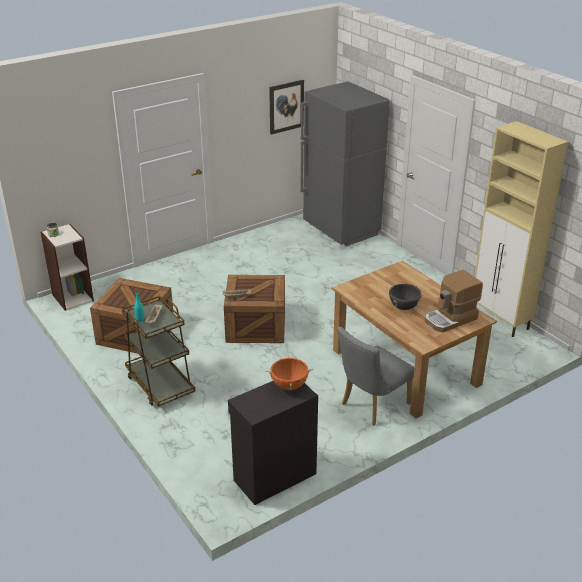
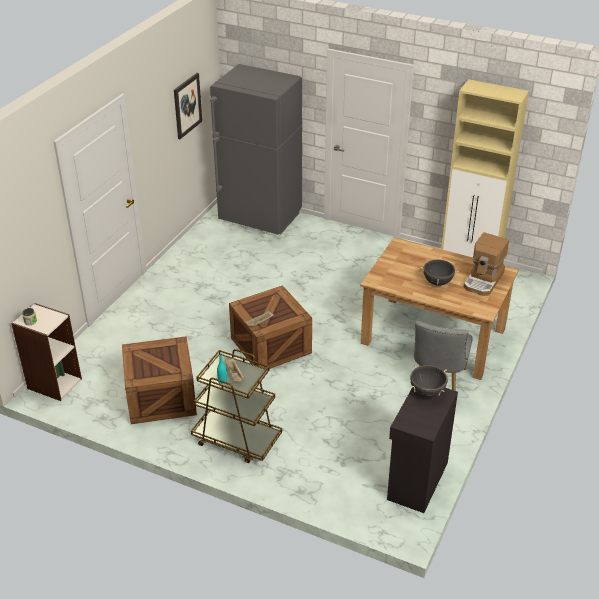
camera: 30 degrees left, 5 degrees up
(289, 385) = (427, 392): orange cooking pot -> black cooking pot

